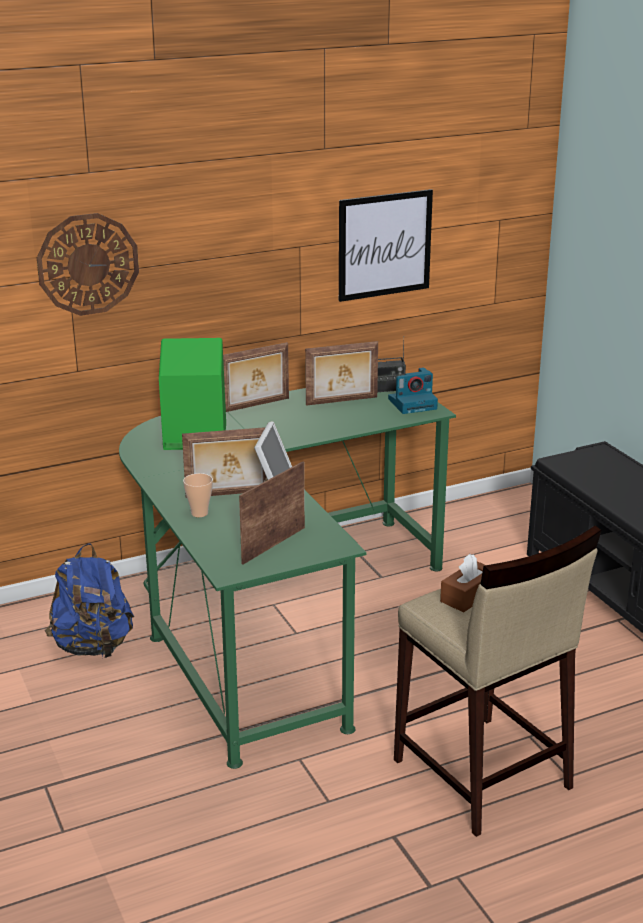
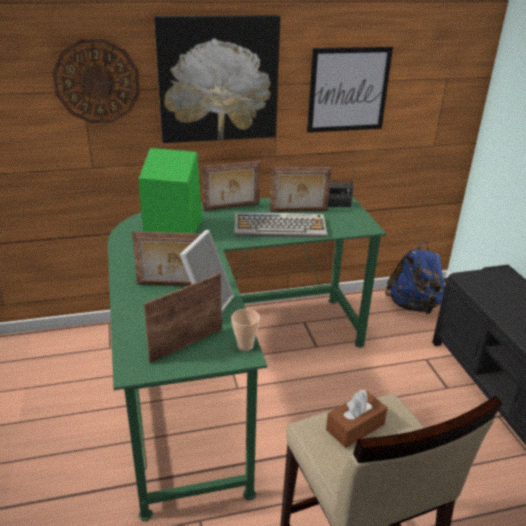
camera: 10 degrees right, 5 degrees up
(93, 647) = (85, 377): blue backpack -> blue backpack (413, 306)
(199, 513) = (140, 301): cup -> cup (245, 346)
(230, 247) = (218, 79): none -> picture
(326, 421) = (280, 227): none -> keyboard
(413, 403) = (354, 219): camera -> none

